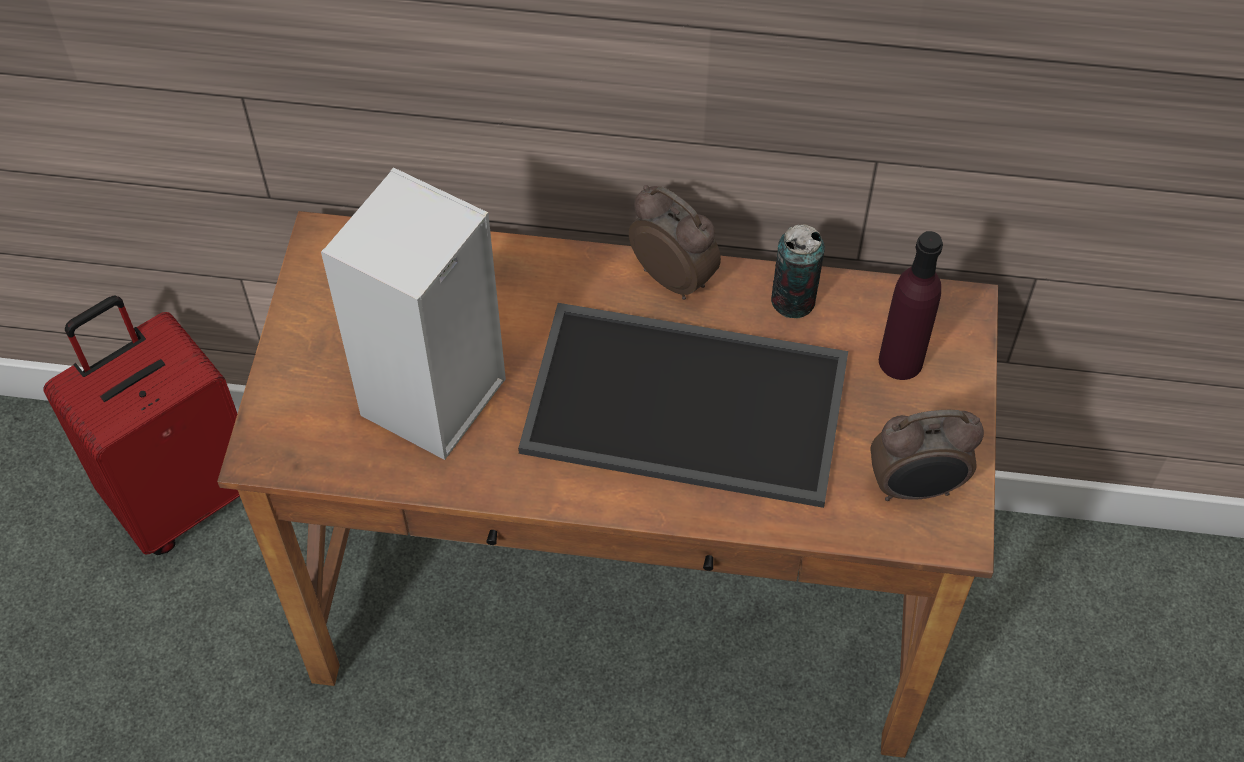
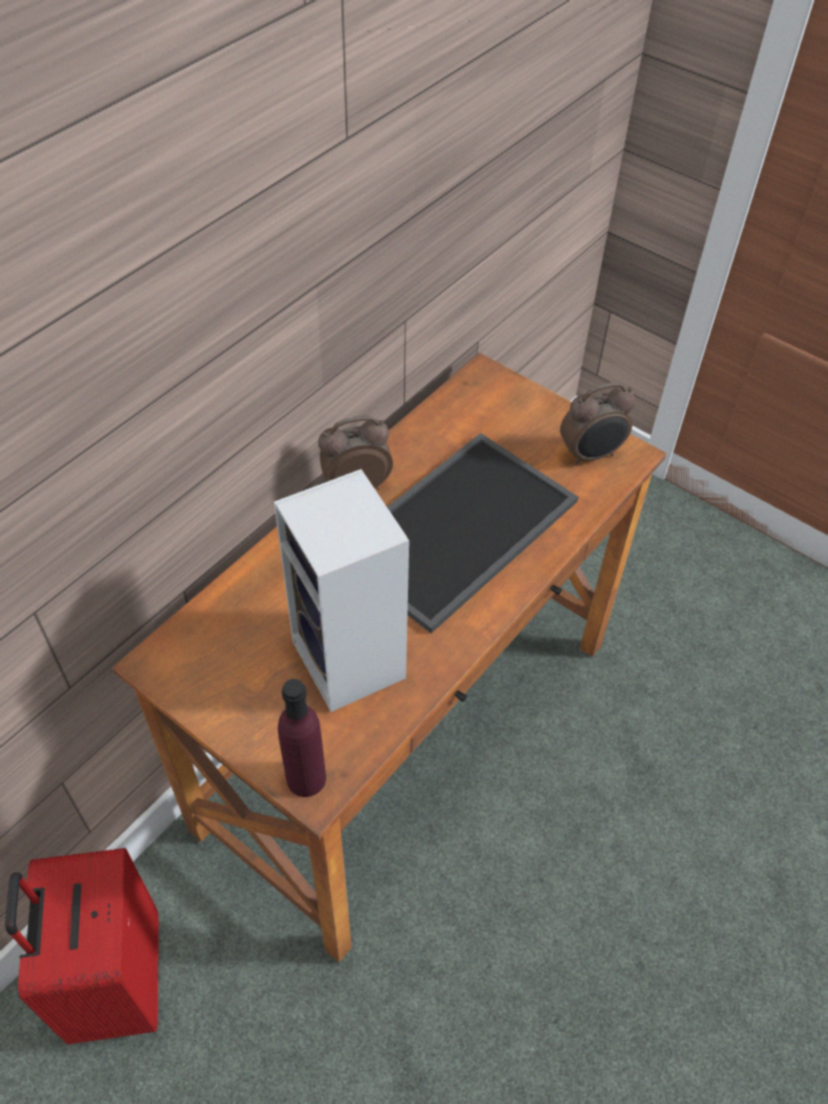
camera: 60 degrees left, 5 degrees down
(793, 301) = (420, 440): can -> none
(900, 361) = (500, 417): purple bottle -> purple bottle (306, 778)
(916, 488) = (591, 455): alarm clock -> alarm clock turned 45 degrees clockwise

